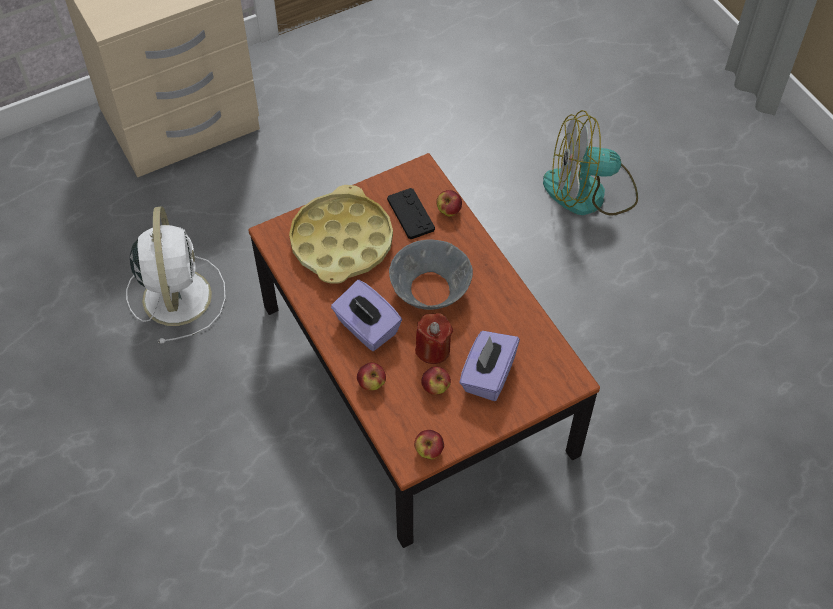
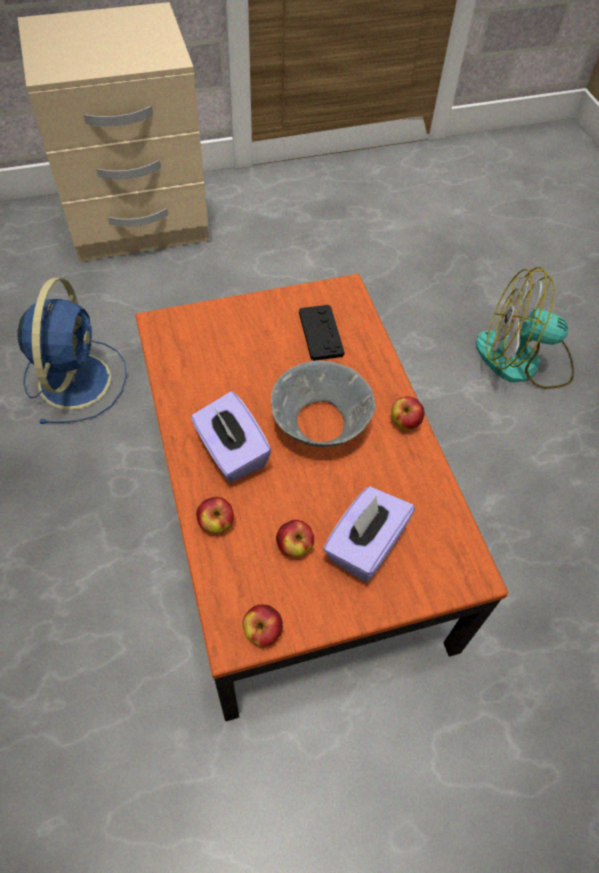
camera: 10 degrees right, 0 degrees up
(177, 294) = (75, 378): white fan -> blue fan
(341, 241) = (233, 347): yellow tray -> none
(433, 349) = (304, 496): red candle -> none
(449, 211) = (365, 338): apple -> apple (405, 422)

